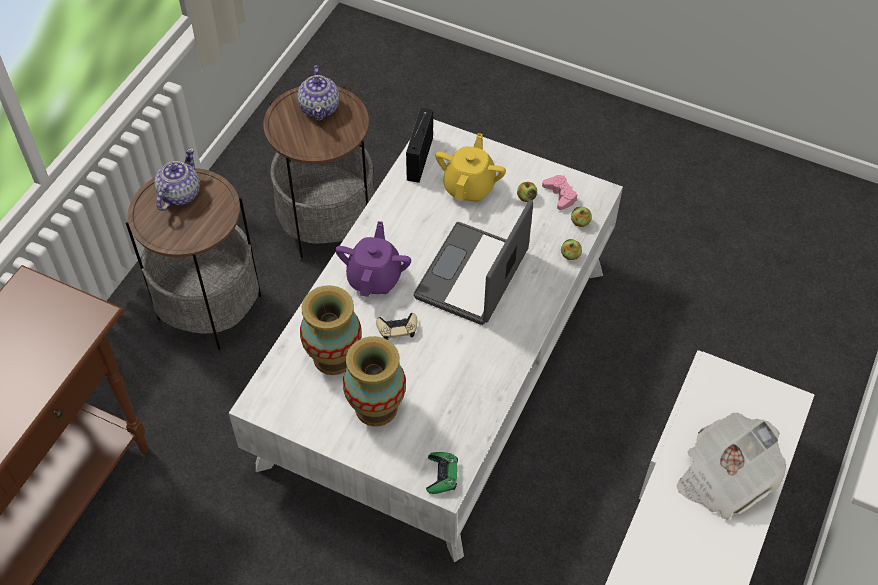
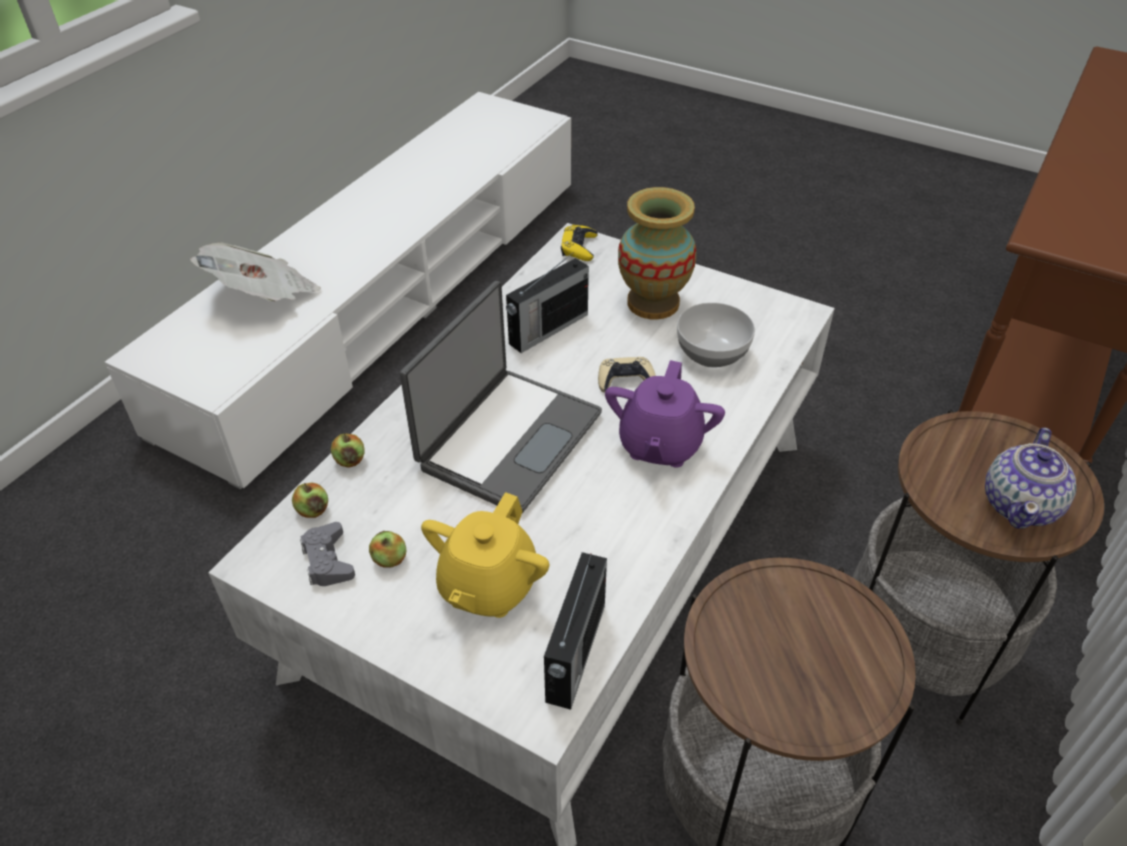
camera: 175 degrees left, 10 degrees down
(320, 107) = (795, 682): teapot -> none
(334, 357) = (710, 353): vase -> bowl
(442, 475) = (579, 247): green game controller -> yellow game controller
(459, 373) = (547, 329): none -> radio
(560, 195) = (328, 560): pink game controller -> grey game controller

